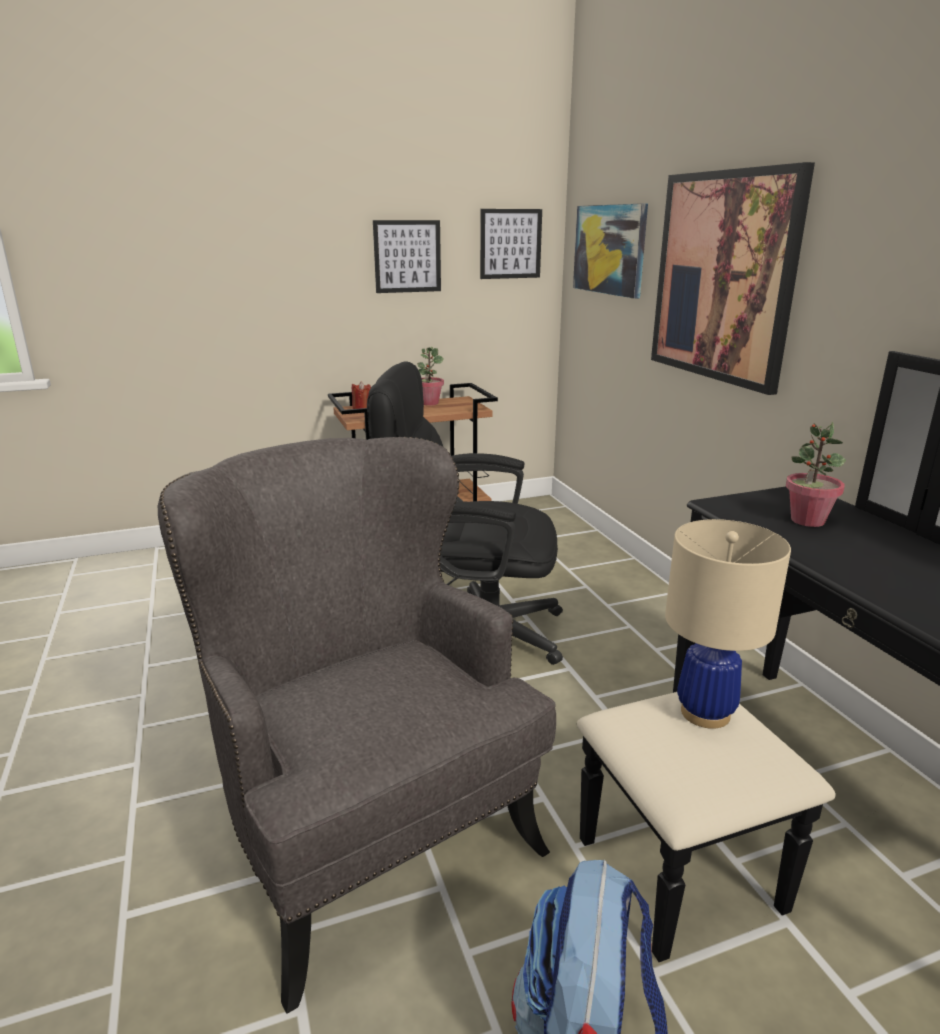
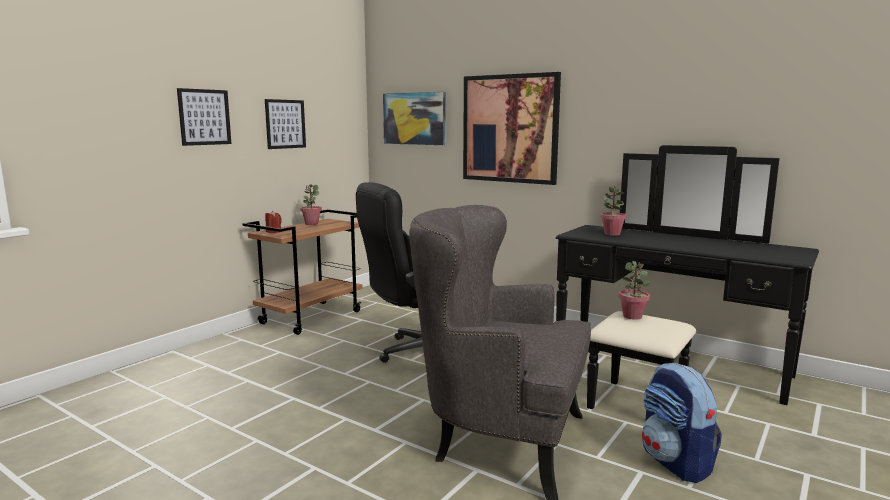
camera: 35 degrees left, 10 degrees down
(510, 244) = (341, 116): picture -> picture (204, 117)
(705, 713) = (632, 316): beige table lamp -> potted plant

